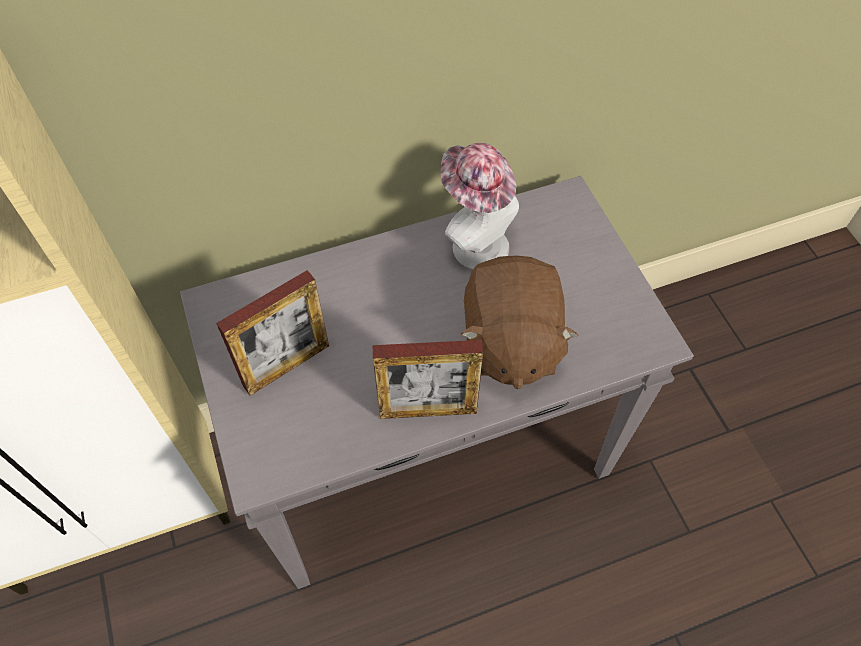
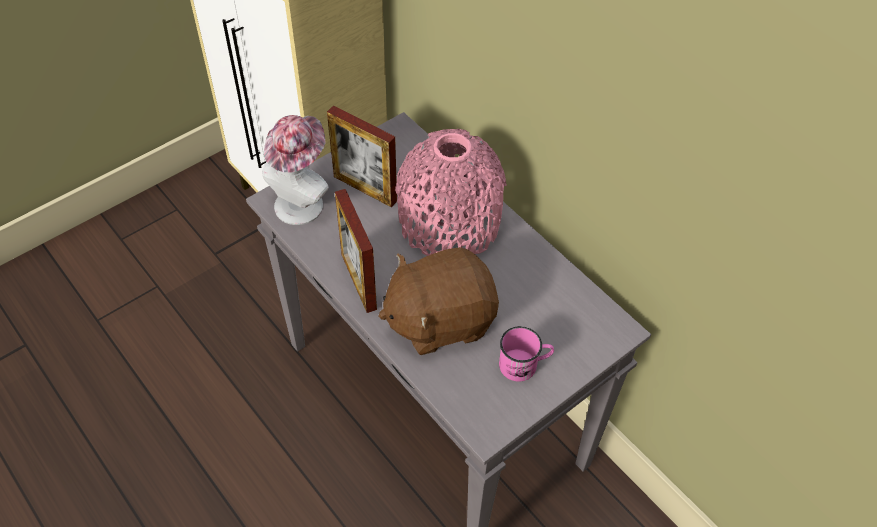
camera: 70 degrees right, 5 degrees down
(379, 295) = (449, 223): none -> pink vase
(474, 243) = (530, 271): hat -> hat (302, 201)
(589, 285) = (524, 365): none -> pink mug

